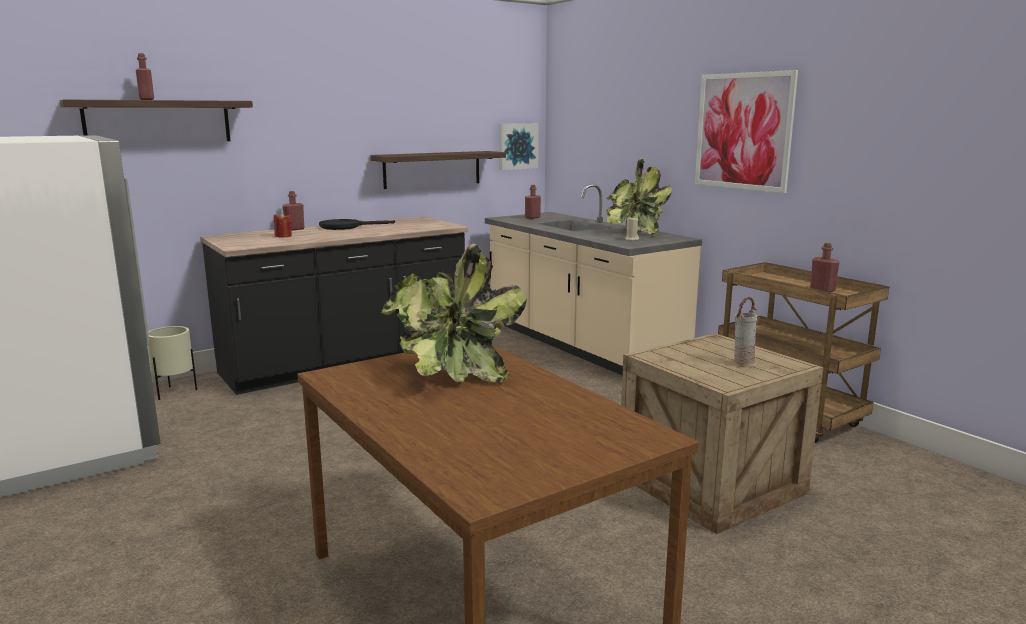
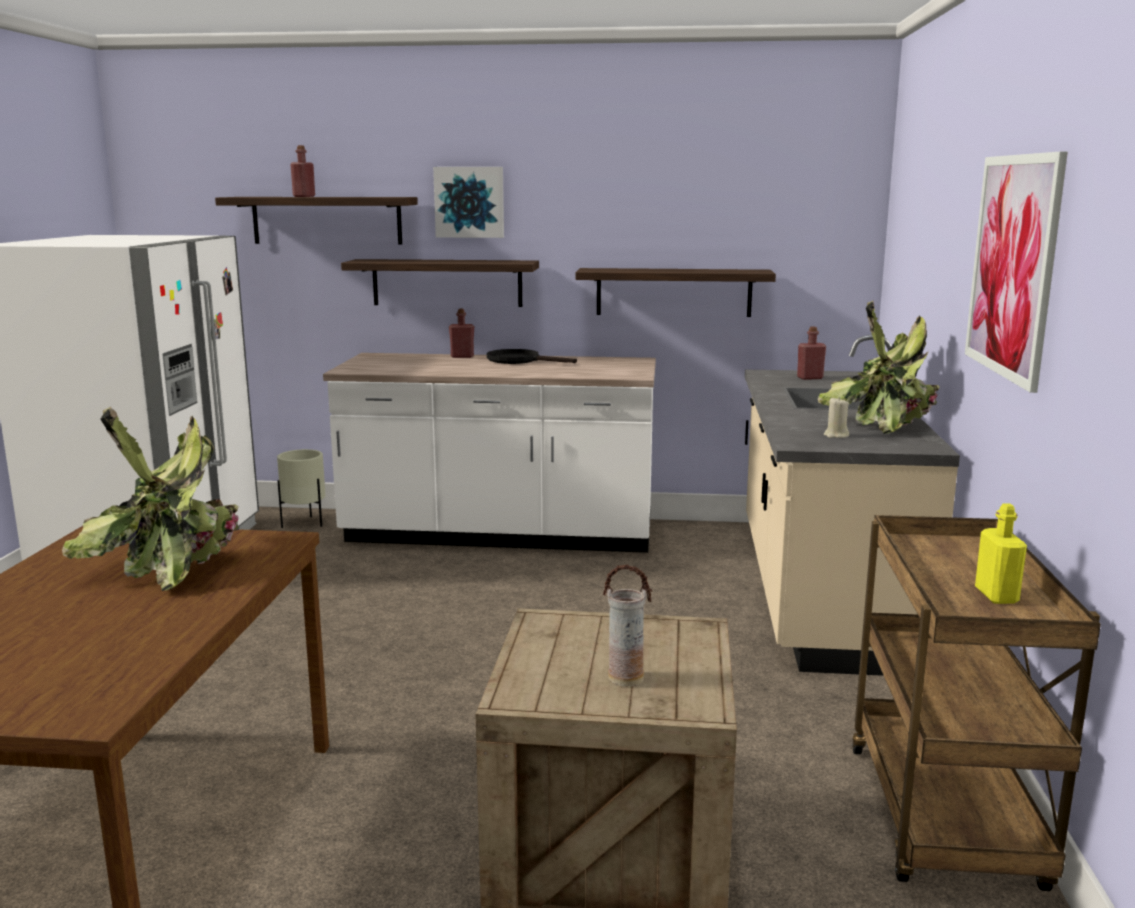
camera: 40 degrees right, 0 degrees up
(270, 171) = (447, 282): none -> shelf
(283, 236) = (424, 363): red candle -> none
(347, 362) = (499, 535): black counter -> white counter
(517, 146) = (825, 264): picture -> picture (469, 202)
(822, 290) = (996, 596): red bottle -> yellow bottle

